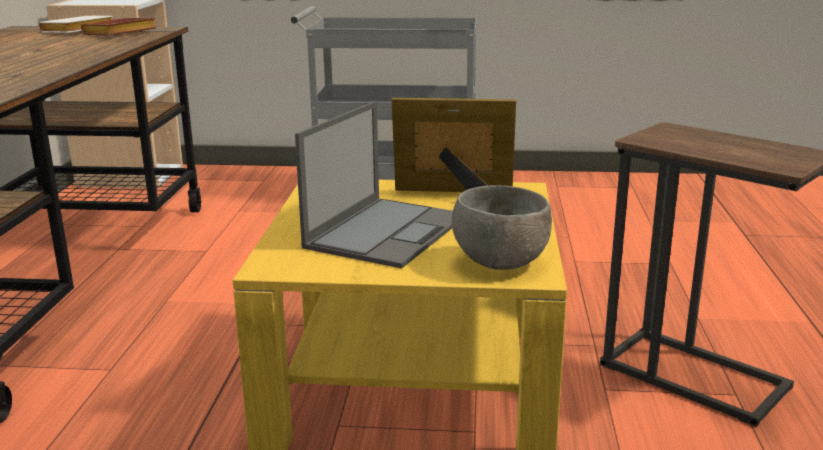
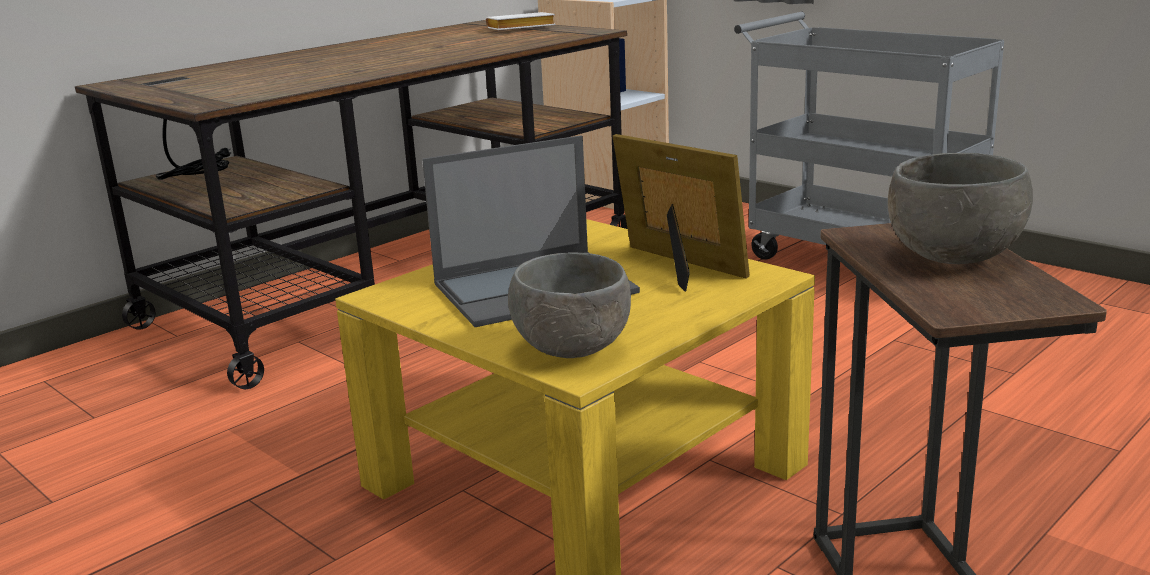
camera: 40 degrees right, 0 degrees up
(119, 34) = (545, 34): brown book -> none
(716, 141) = (952, 256): none -> grey bowl

